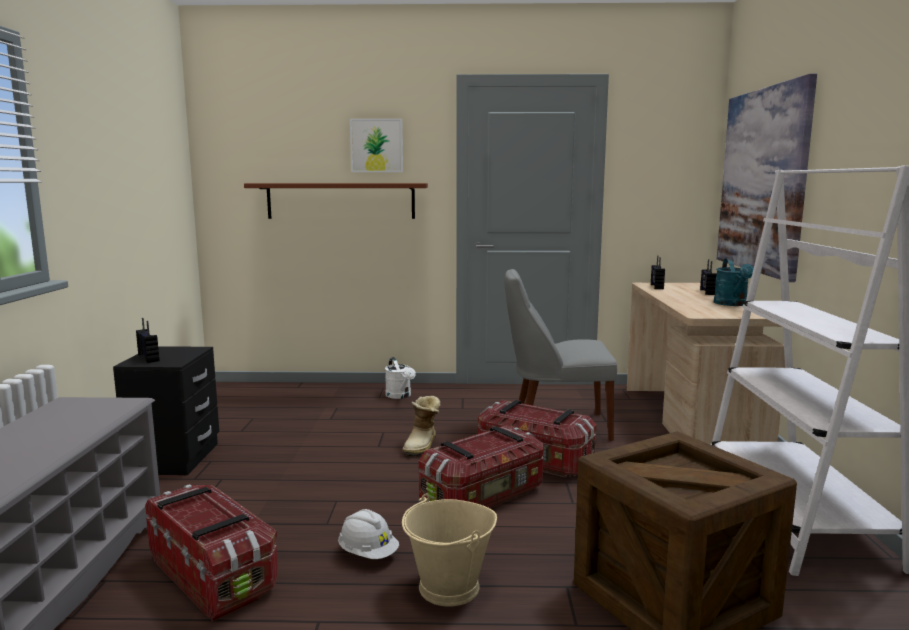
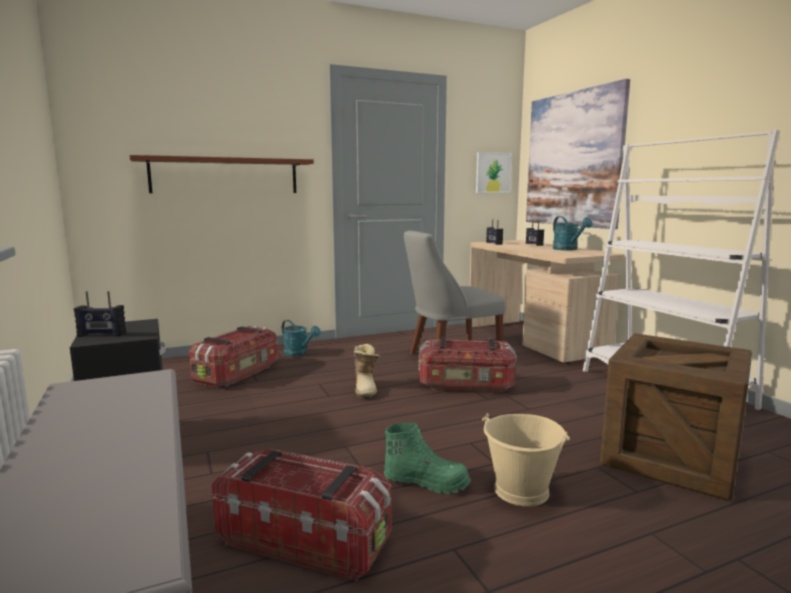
camera: 25 degrees left, 0 degrees up
(149, 358) = (101, 335): radio -> radio turned 150 degrees clockwise
(368, 554) = (426, 482): white hard hat -> green boot
(376, 145) = (259, 124): picture -> picture (493, 173)
(400, 396) = (299, 354): white watering can -> turquoise watering can
(484, 497) = (463, 417): storage box -> storage box (238, 374)

